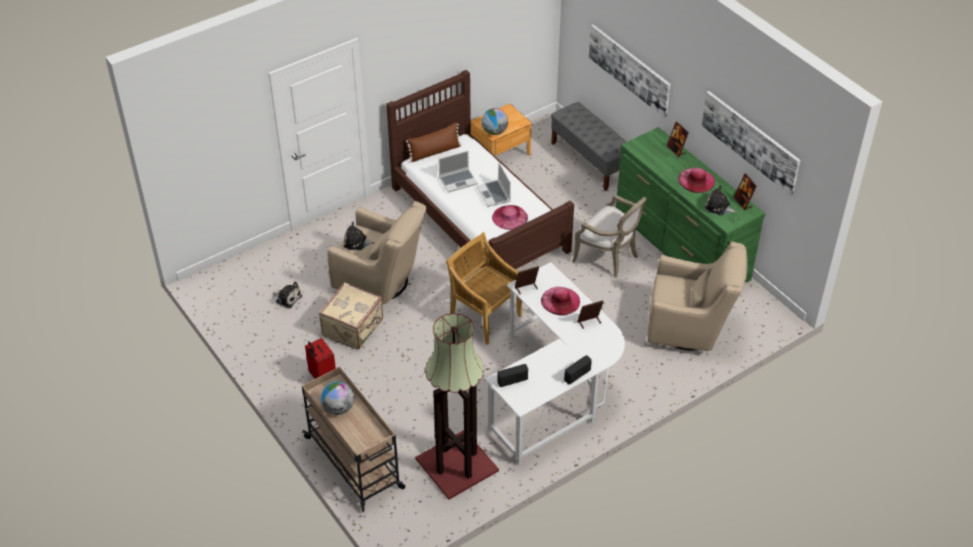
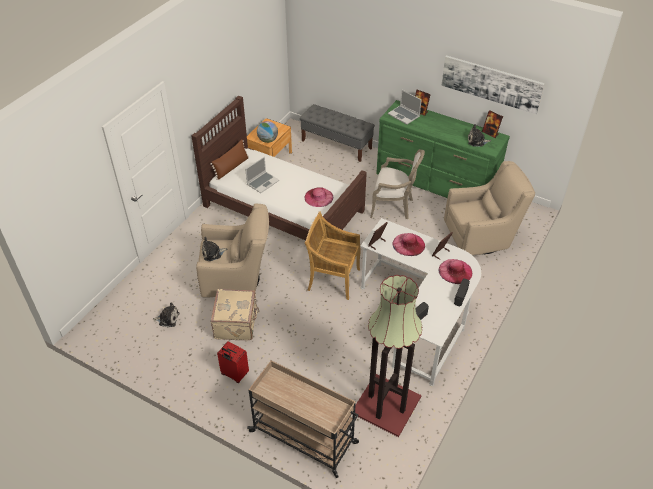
camera: 25 degrees left, 0 degrees up
(338, 408) = (289, 397): globe -> none
(494, 194) = (296, 184): laptop -> laptop (404, 115)
(629, 69) = (362, 63): picture -> none
(696, 180) = (448, 127): pink hat -> pink hat (455, 271)

